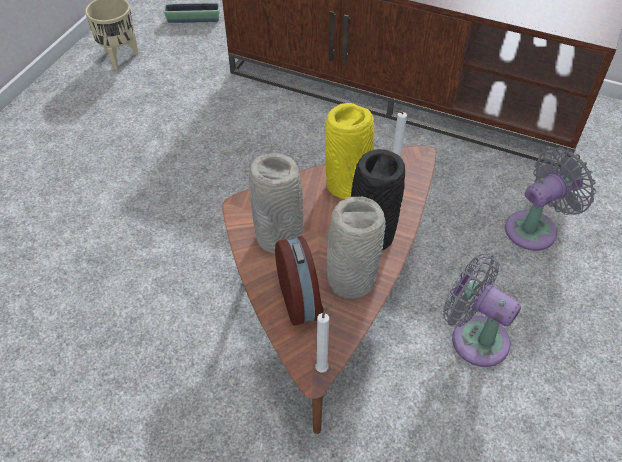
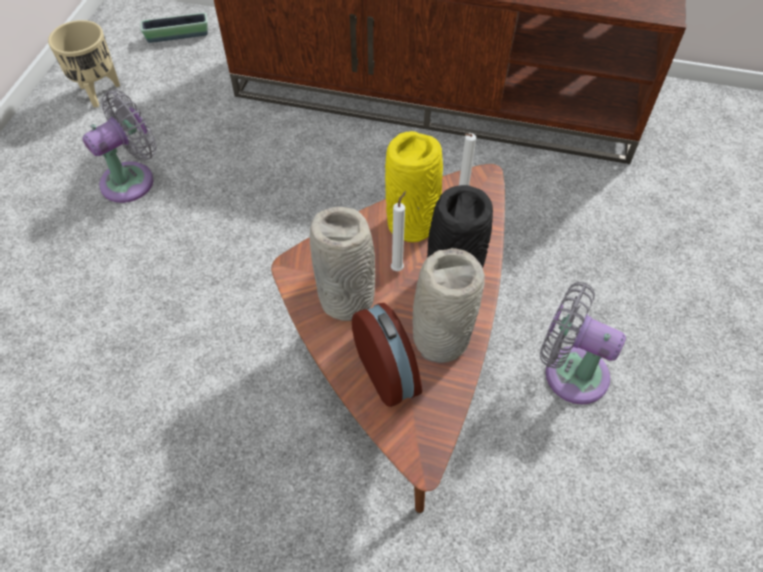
camera: 10 degrees left, 5 degrees up
(323, 367) = (432, 451): white candle -> white candle (398, 267)
(535, 228) = (609, 236): grey fan -> grey fan (133, 179)

